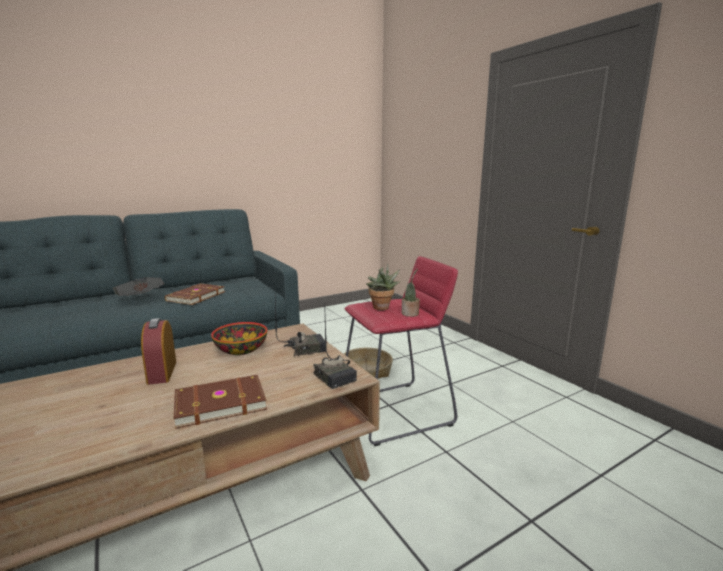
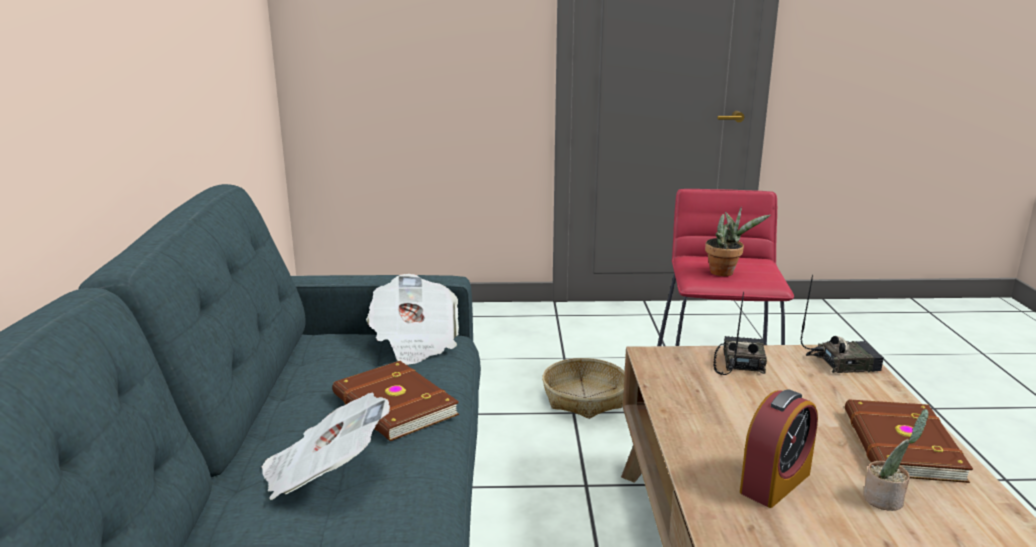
camera: 60 degrees left, 5 degrees up
(162, 372) = (775, 483): alarm clock -> alarm clock turned 60 degrees counterclockwise
(240, 350) = (714, 408): bowl -> none
(256, 288) = (415, 342): none -> newspaper
(410, 314) = (759, 265): potted plant -> potted plant (886, 499)

